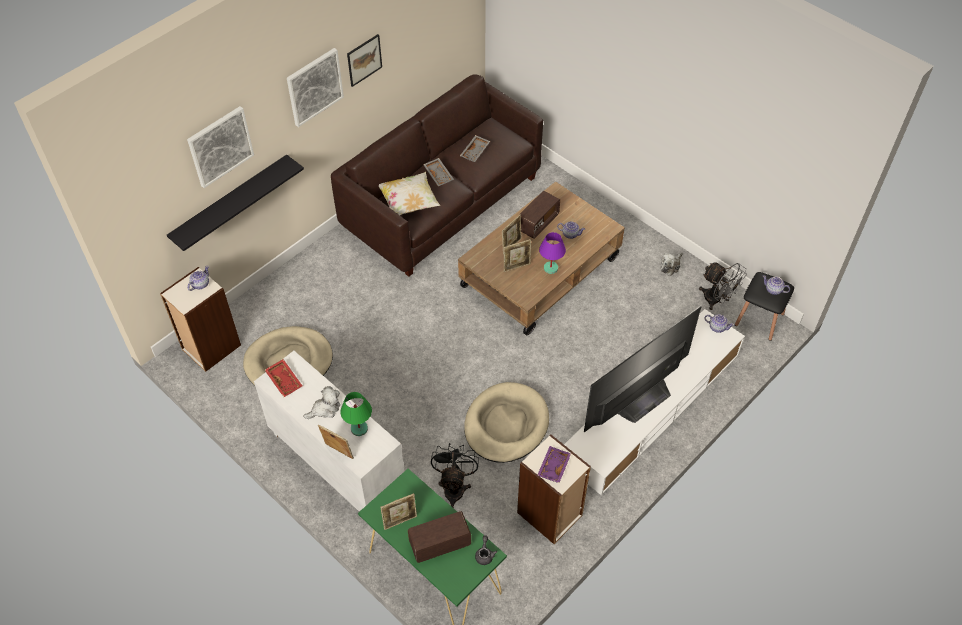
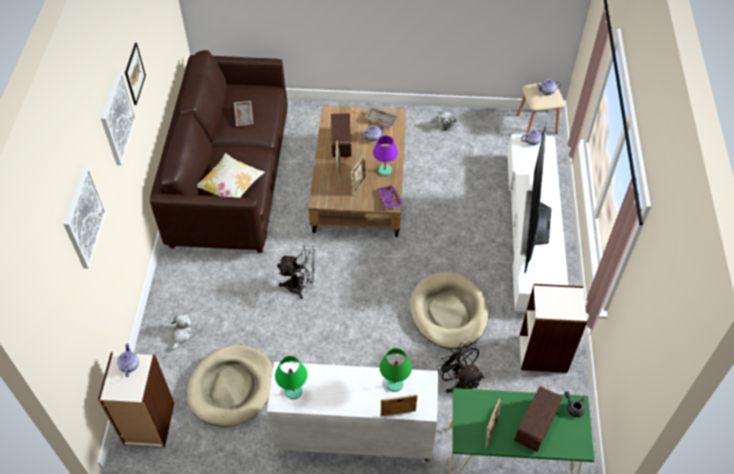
camera: 40 degrees left, 0 degrees up
(231, 203) = (103, 273): black shelf -> none
(285, 380) = (293, 391): red tray -> green table lamp
(325, 409) = (351, 389): plush toy -> plush toy (182, 334)
(439, 175) = (234, 150): grey tray -> grey tray (381, 119)
(553, 467) = (560, 305): purple tray -> purple tray (389, 200)
(716, 300) = (498, 128): grey fan -> grey fan (300, 286)
(759, 319) = (537, 124): black stool -> beige stool

